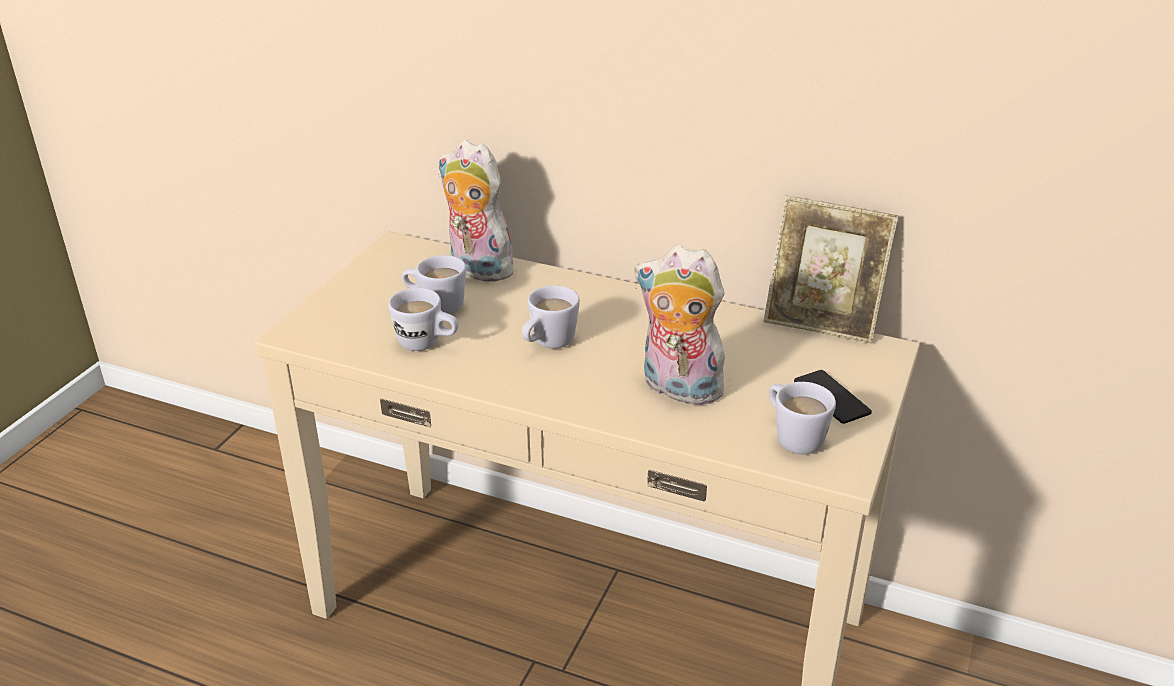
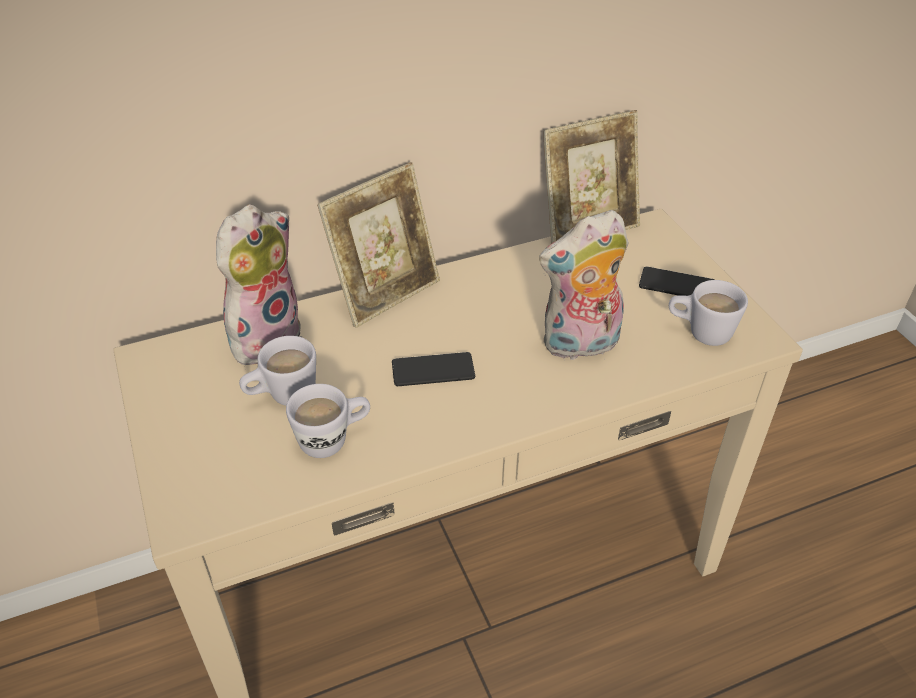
camera: 45 degrees left, 10 degrees up
(476, 269) = (265, 336): plush toy -> plush toy turned 135 degrees clockwise
(548, 344) = (433, 370): white mug -> phone
(591, 285) = (386, 293): none -> picture frame

